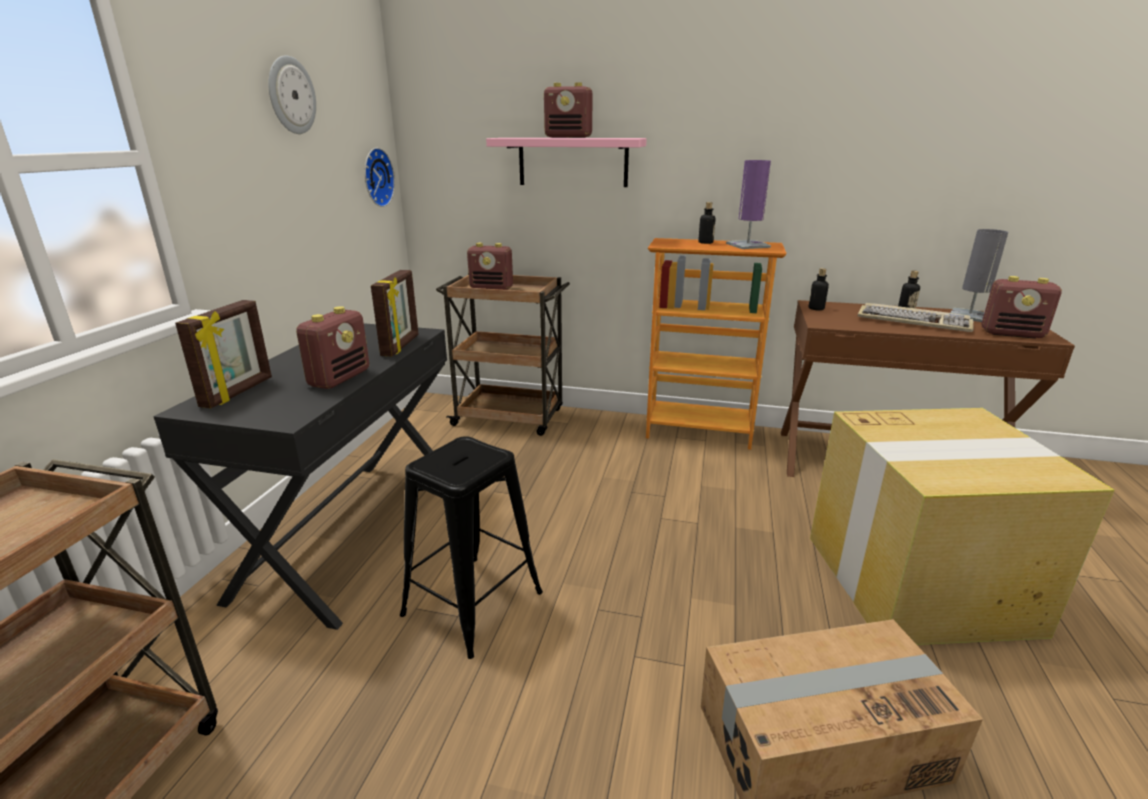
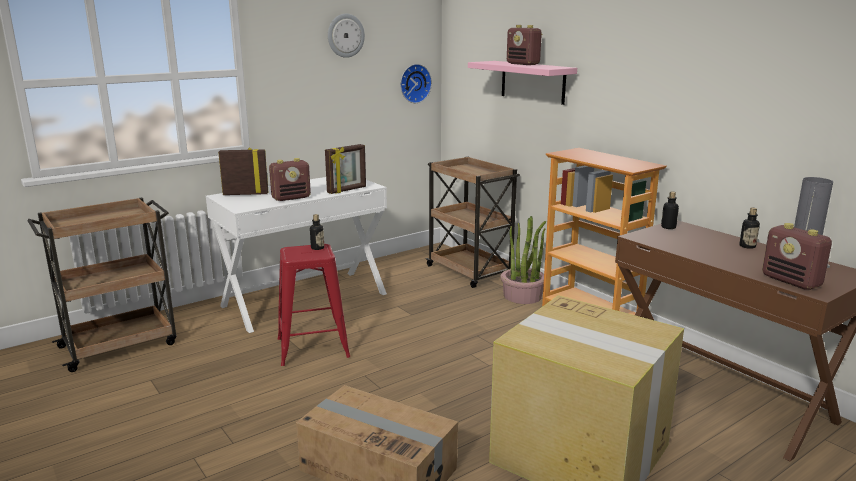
camera: 40 degrees right, 5 degrees down
(238, 392) = (246, 194): picture frame -> picture frame turned 150 degrees counterclockwise
(353, 533) = (304, 299): black desk -> white desk
(473, 603) = (313, 348): black stool -> red stool
(492, 288) = (467, 169): radio -> none
(603, 427) = (522, 296): none -> potted plant
(705, 242) = (601, 156): bottle -> bottle (317, 248)
(747, 245) = (626, 163): purple table lamp -> none
(914, 321) = (726, 253): keyboard -> none

